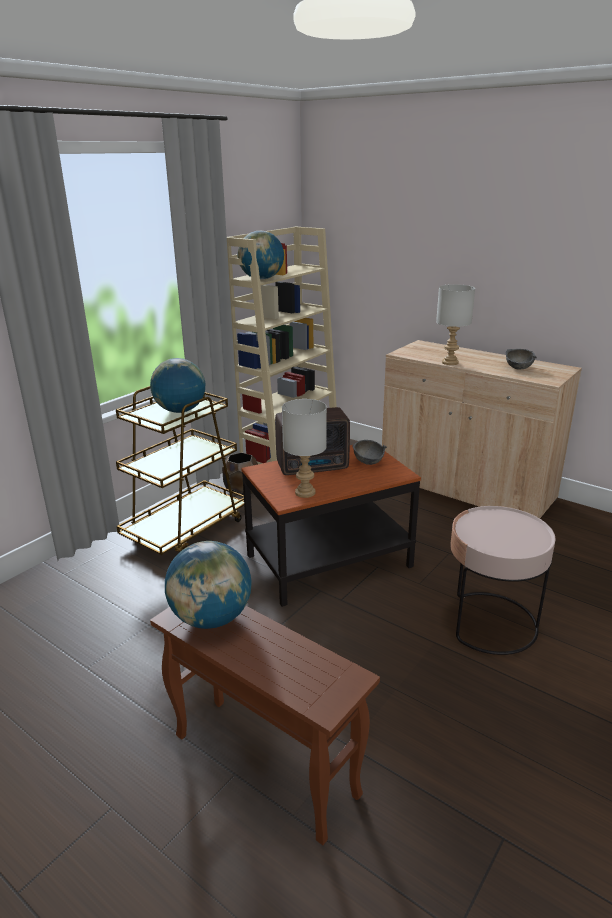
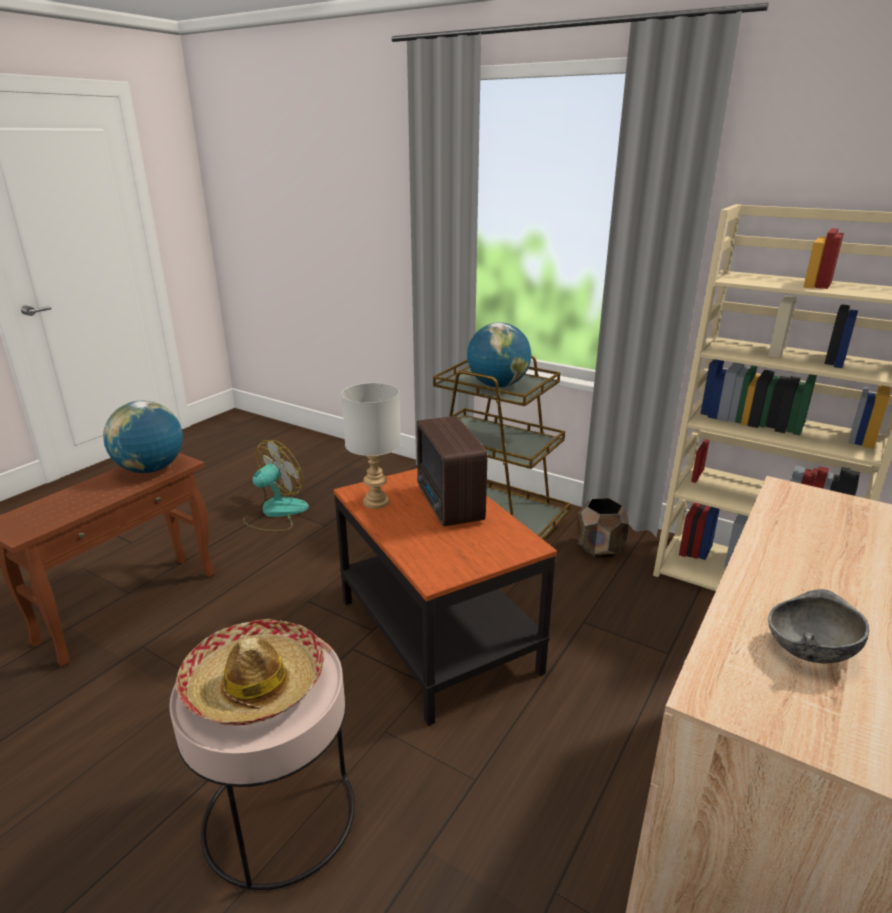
camera: 85 degrees right, 0 degrees up
(101, 667) = (275, 513): none -> fan
(261, 279) = (749, 280): globe -> none
(368, 462) = (473, 547): grey bowl -> none
(449, 362) = (766, 543): grey table lamp -> none
(502, 533) = (254, 684): none -> hat

